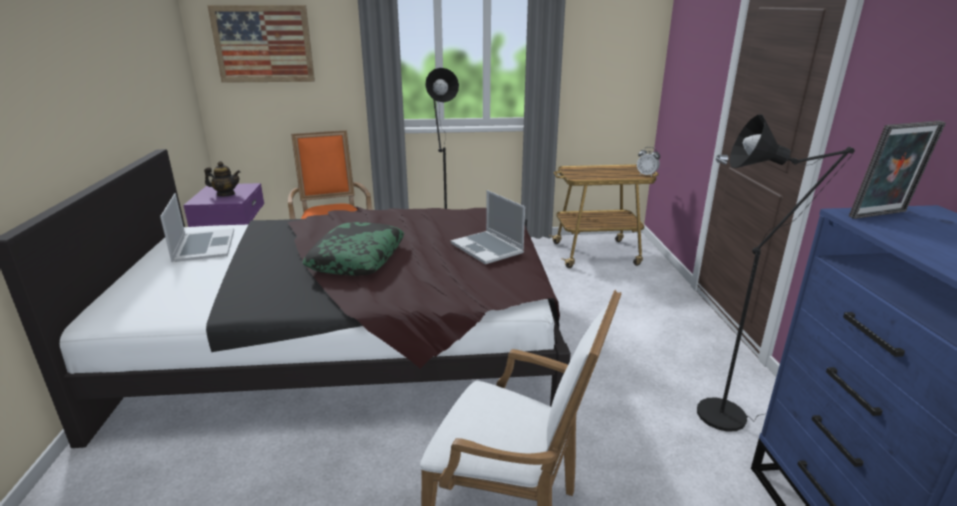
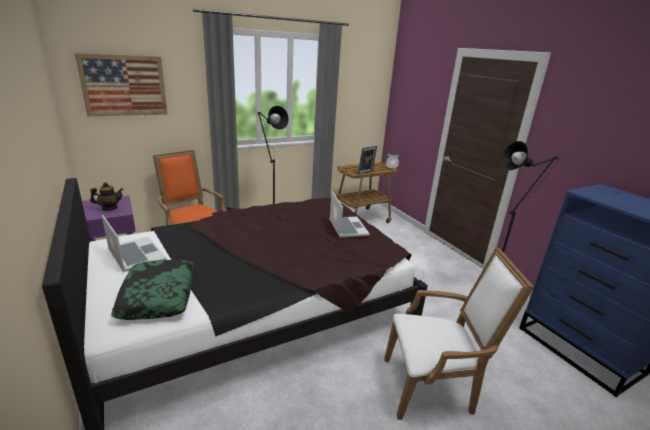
camera: 25 degrees left, 0 degrees up
(357, 258) = (271, 246): pillow -> pillow (158, 296)
(488, 249) = (347, 227): laptop -> laptop turned 135 degrees counterclockwise
(881, 215) = (592, 192): picture frame -> picture frame (366, 172)

